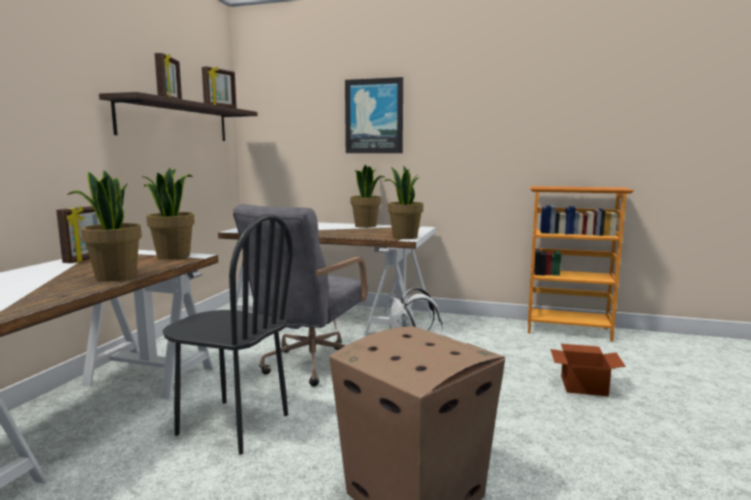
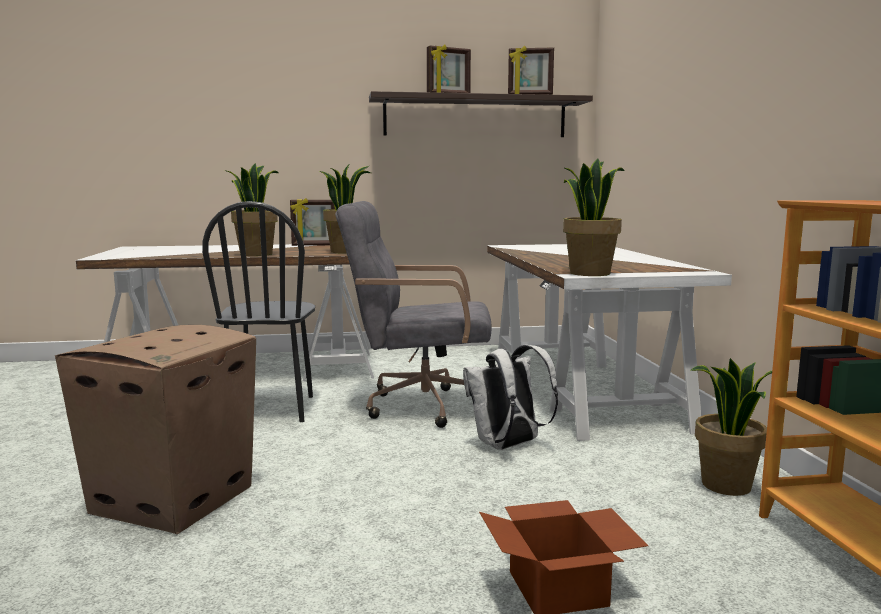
camera: 65 degrees right, 0 degrees up
(366, 226) = (647, 260): potted plant -> potted plant (726, 486)
(374, 116) = (689, 81): picture -> none

